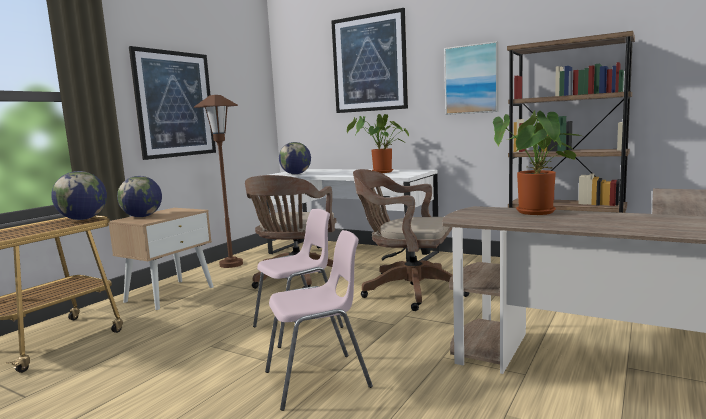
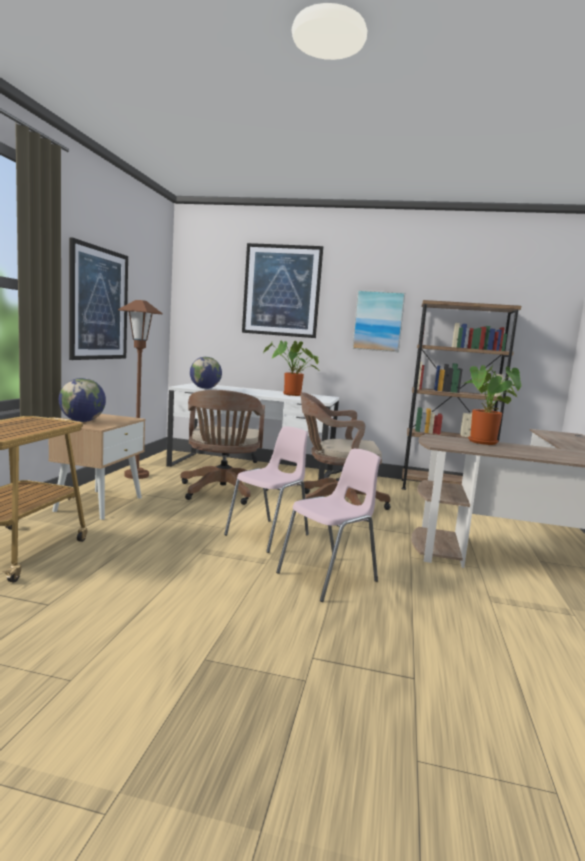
camera: 20 degrees left, 0 degrees up
(83, 219) = (51, 421): globe -> none

